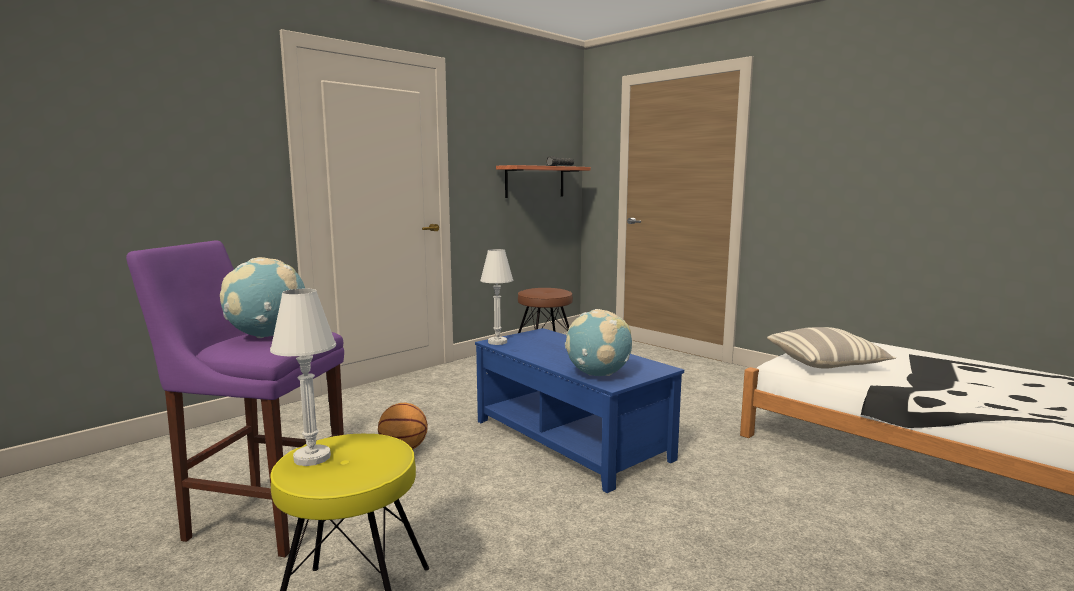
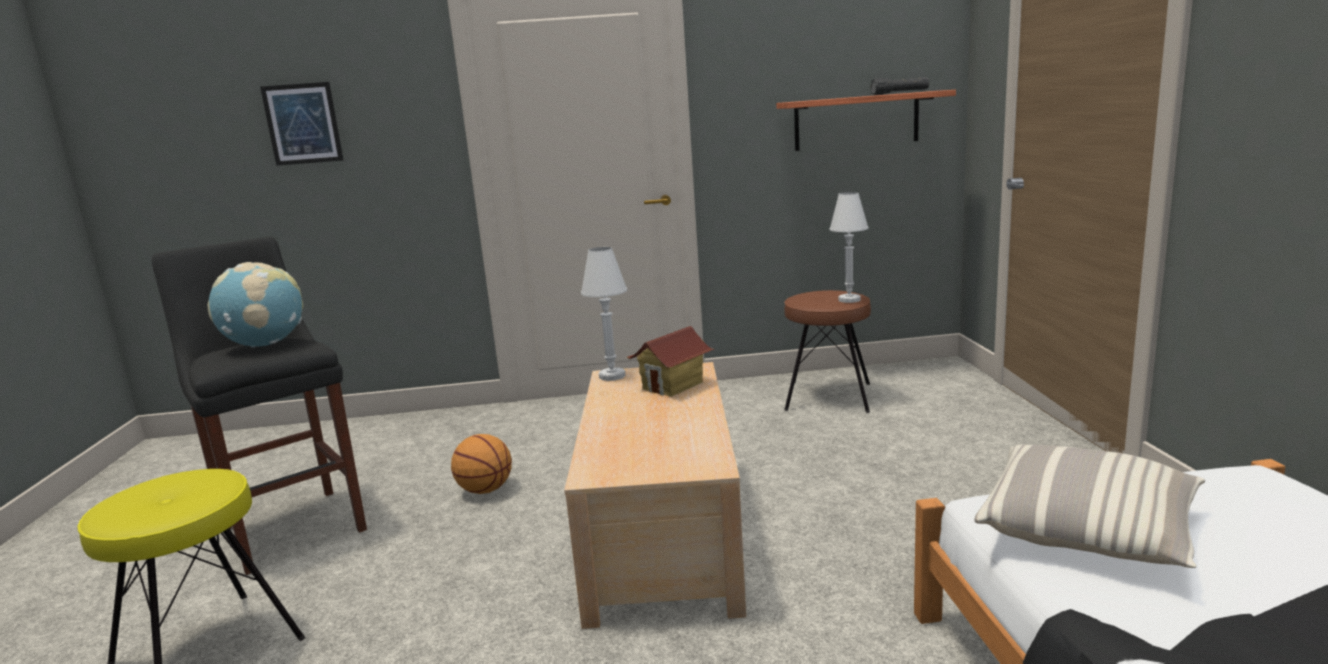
camera: 40 degrees right, 5 degrees up
(133, 142) = (302, 124): none -> picture
(262, 516) = (292, 526): purple stool -> black stool
(312, 457) = (149, 488): white table lamp -> white table lamp (849, 300)
(550, 341) = (673, 386): none -> toy house
(571, 439) = (664, 534): blue coffee table -> beige coffee table
(598, 374) = (609, 456): globe -> none

